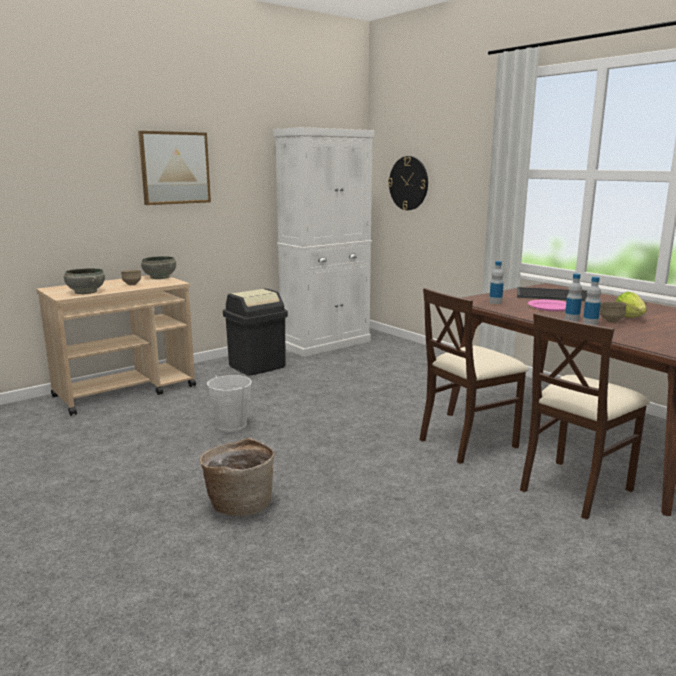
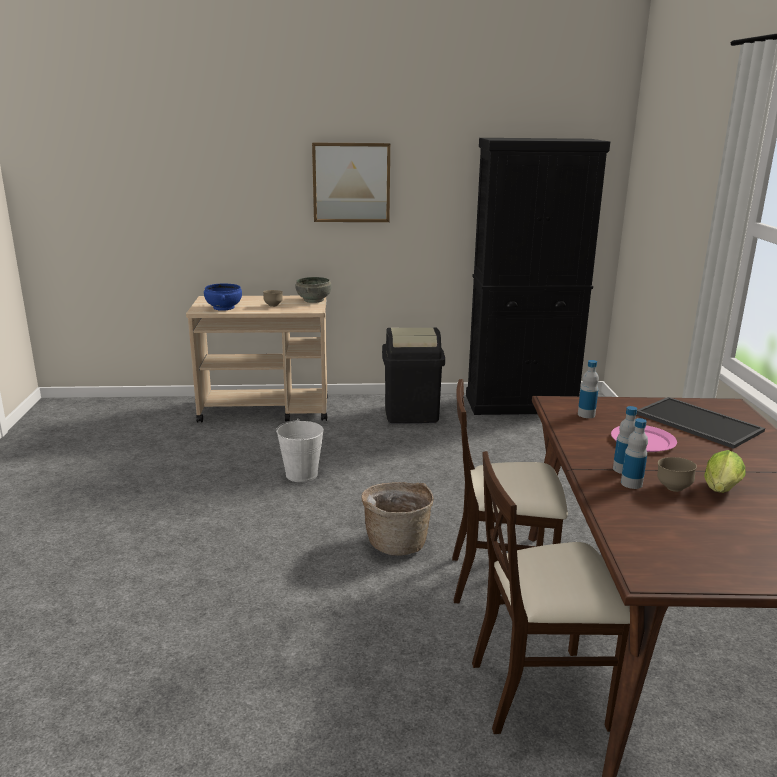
camera: 35 degrees right, 5 degrees up
(85, 292) = (223, 307): grey bowl -> blue bowl
(240, 504) = (204, 558): basket -> basket (397, 542)
(326, 343) = (521, 404): white cabinet -> black cabinet
(408, 183) = (655, 215): wall clock -> none

